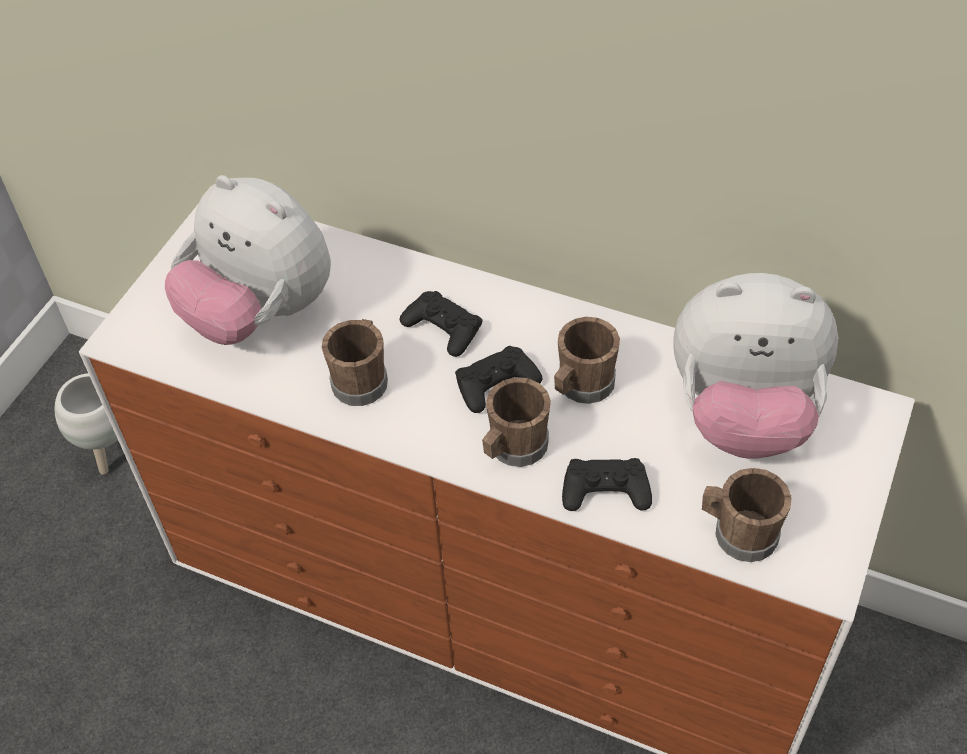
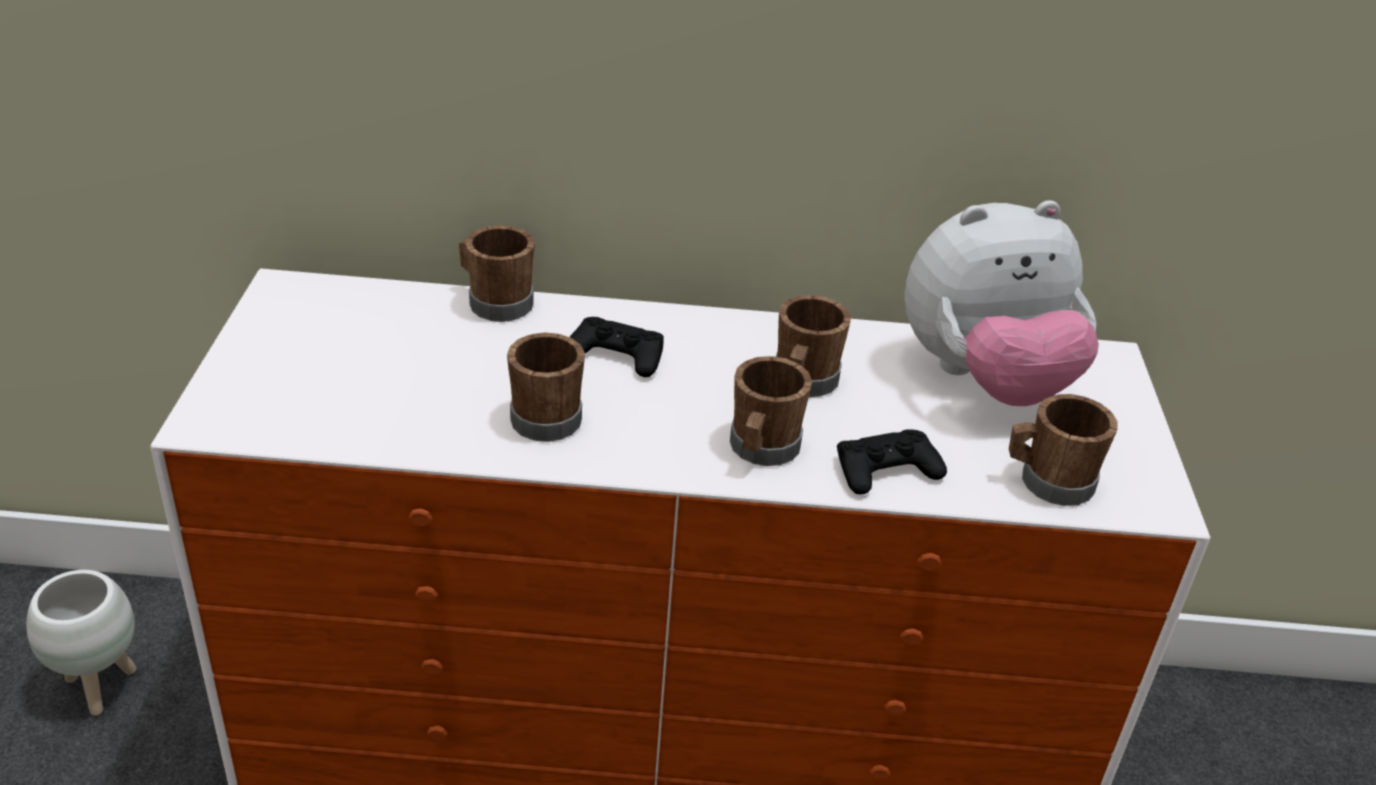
camera: 25 degrees left, 15 degrees down
(260, 313) = (385, 373): plush toy -> none
(371, 255) = (495, 302): none -> brown mug
(496, 384) = (707, 395): black game controller -> none

